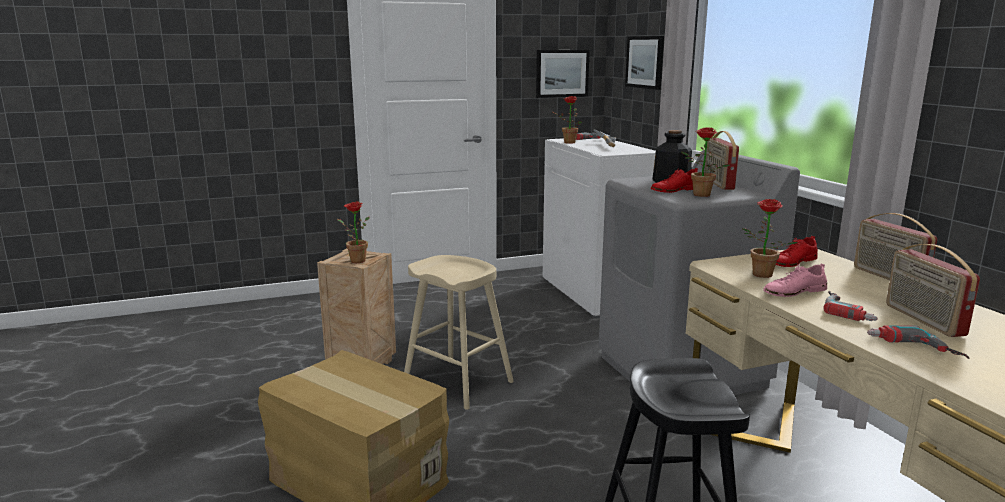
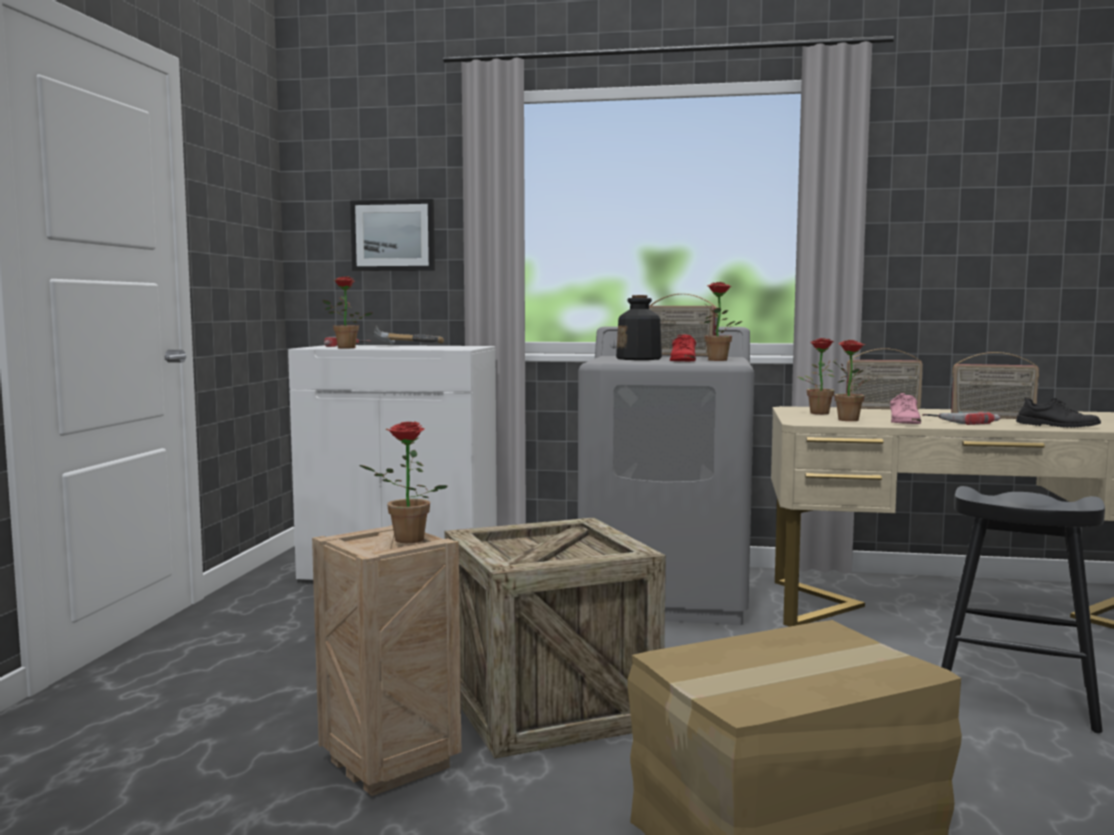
camera: 60 degrees left, 10 degrees down
(457, 382) = (549, 706): beige stool -> crate
(562, 73) = (249, 251): picture -> none
(793, 262) = (818, 412): red shoe -> potted plant
(913, 349) = (1057, 426): power drill -> black shoe

